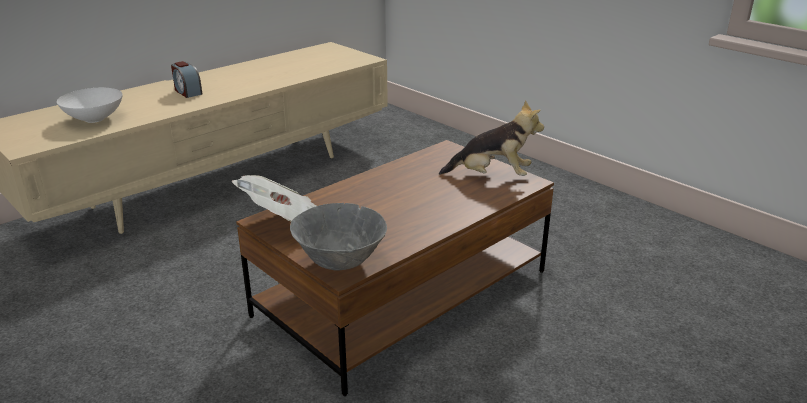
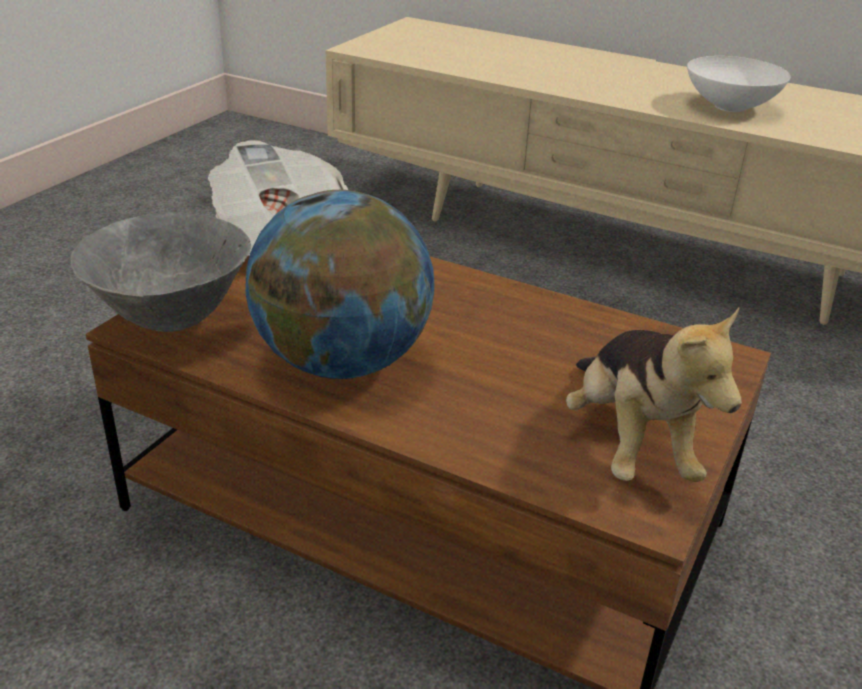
camera: 70 degrees right, 5 degrees up
(94, 119) = (475, 56): white bowl -> white bowl (731, 106)
(187, 92) = (628, 79): alarm clock -> none
(408, 222) = (342, 362): none -> globe

